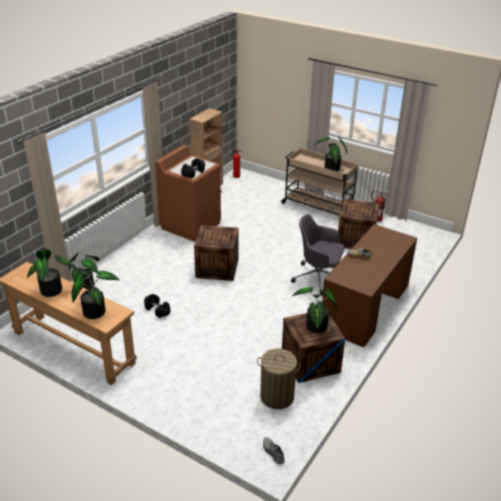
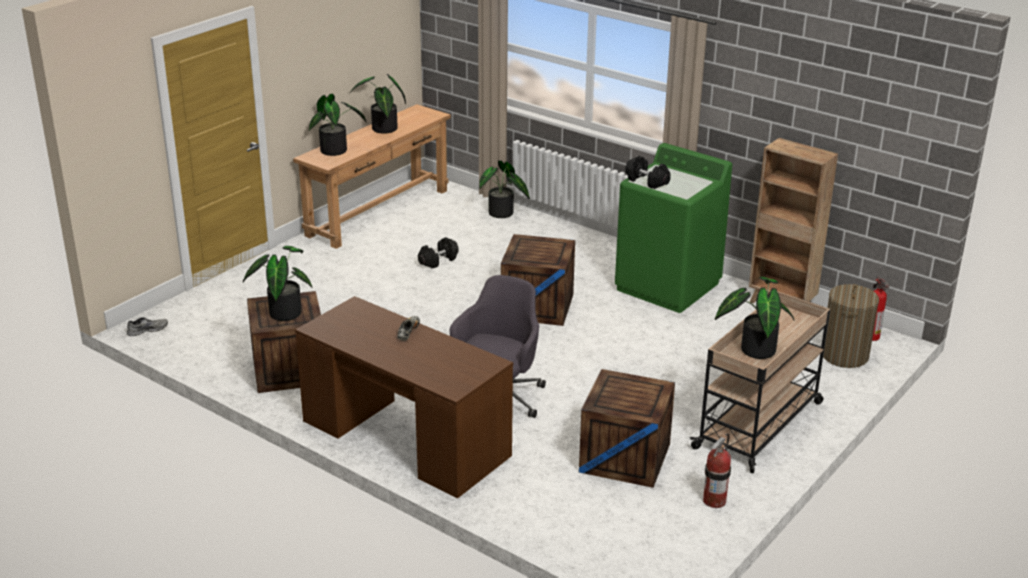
camera: 95 degrees right, 5 degrees down
(191, 225) = (668, 286): brown washing machine -> green washing machine
(277, 397) = (235, 339): laundry basket -> laundry basket (844, 355)

